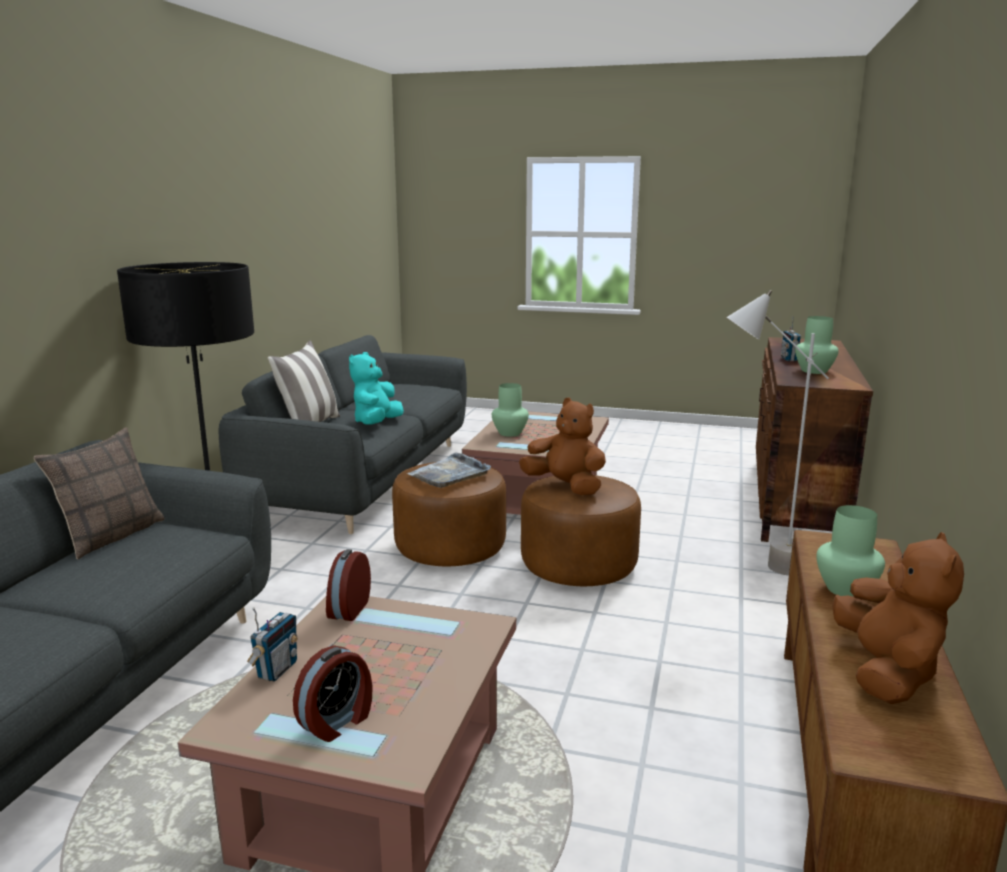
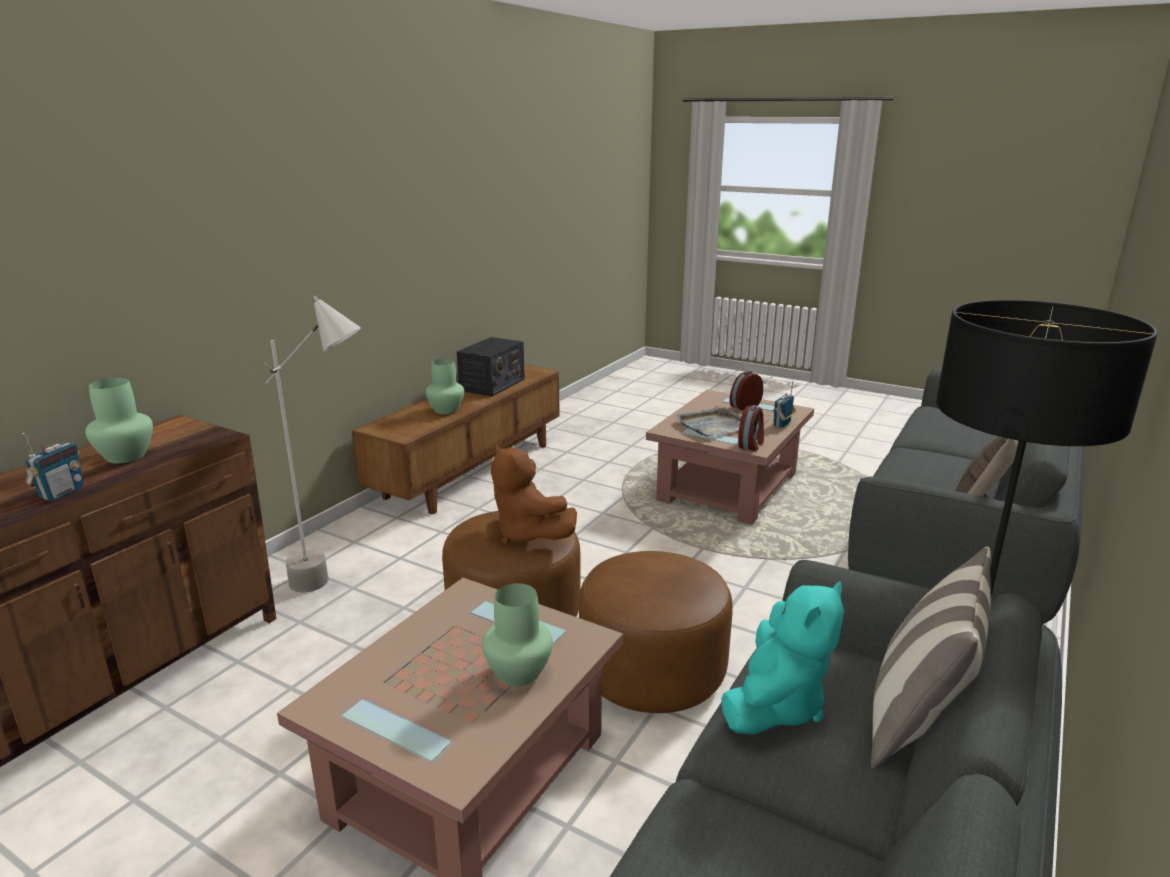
camera: 165 degrees left, 5 degrees up
(450, 474) = (655, 576): grey tray -> grey tray (712, 425)
(887, 672) = (492, 385): brown plush toy -> radio

